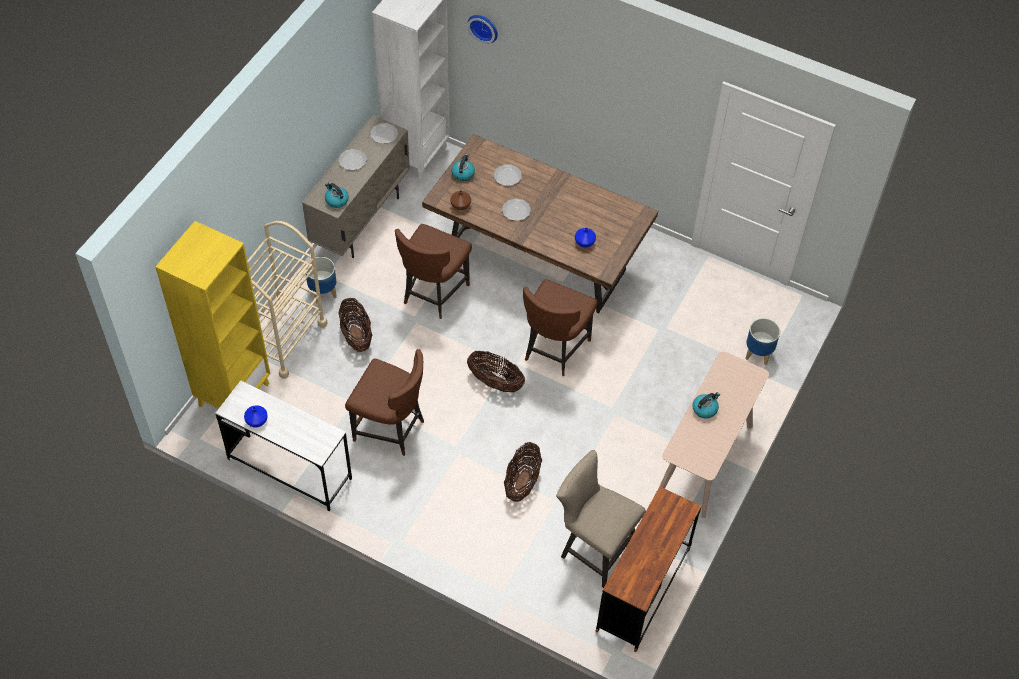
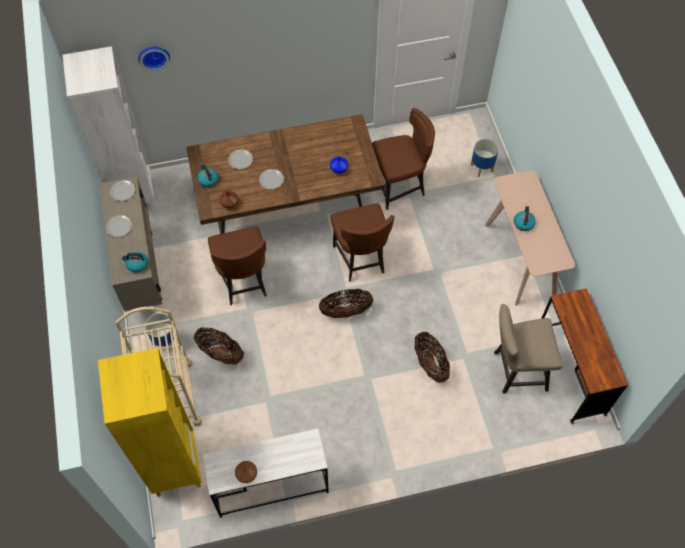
camera: 40 degrees left, 5 degrees up
(257, 420) = (246, 474): blue vase -> brown vase
(391, 429) = (311, 399): brown chair -> brown chair (400, 187)

